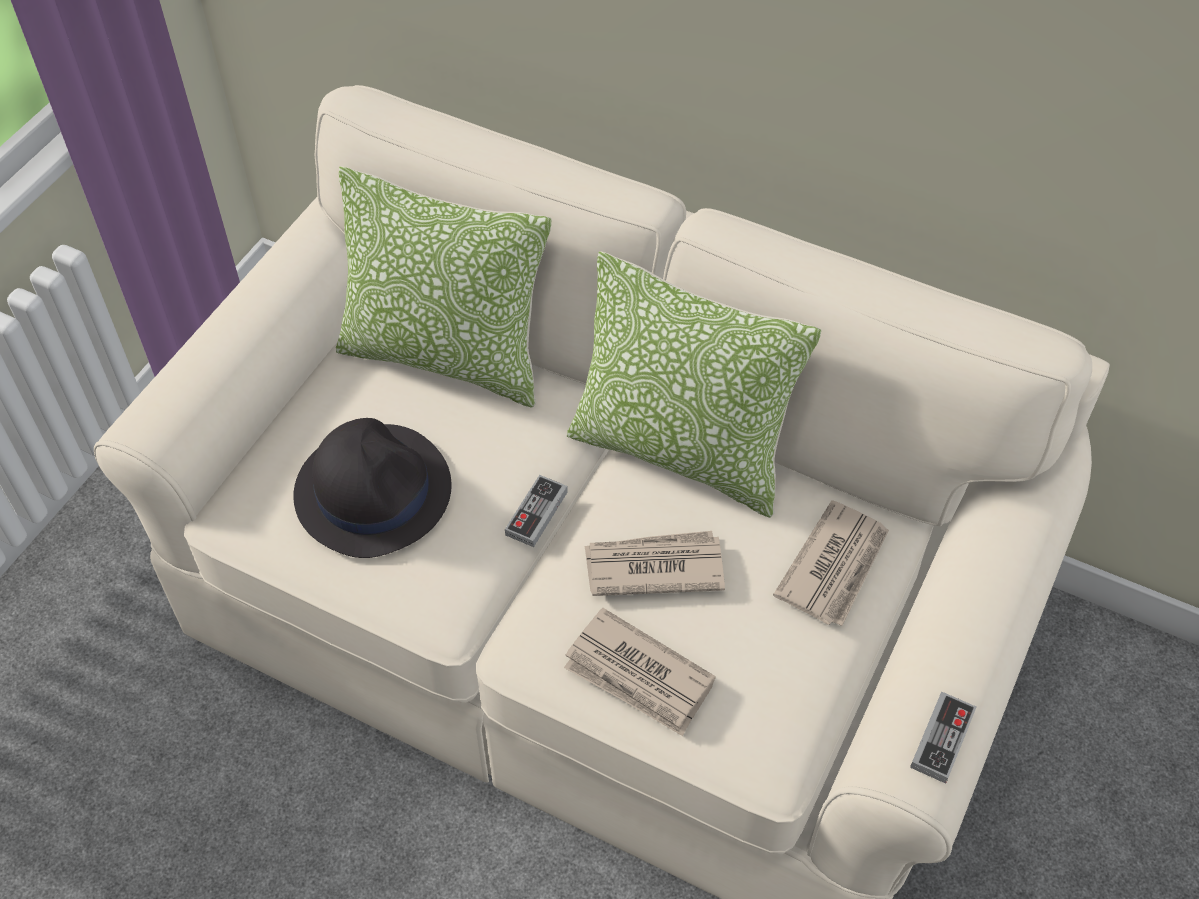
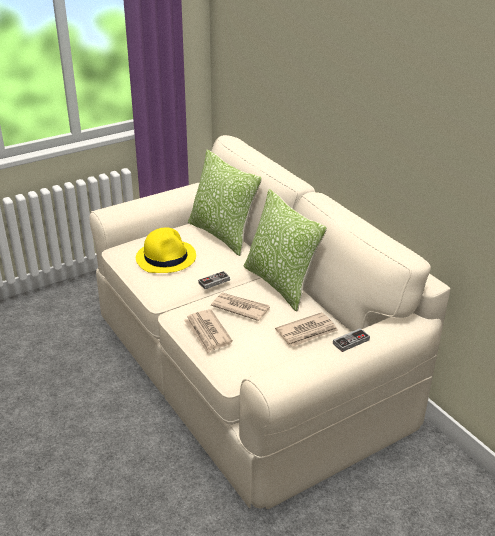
camera: 30 degrees right, 20 degrees down
(373, 490) = (166, 257): black hat -> yellow hat
(942, 739) = (290, 375): game controller -> game controller (351, 342)

